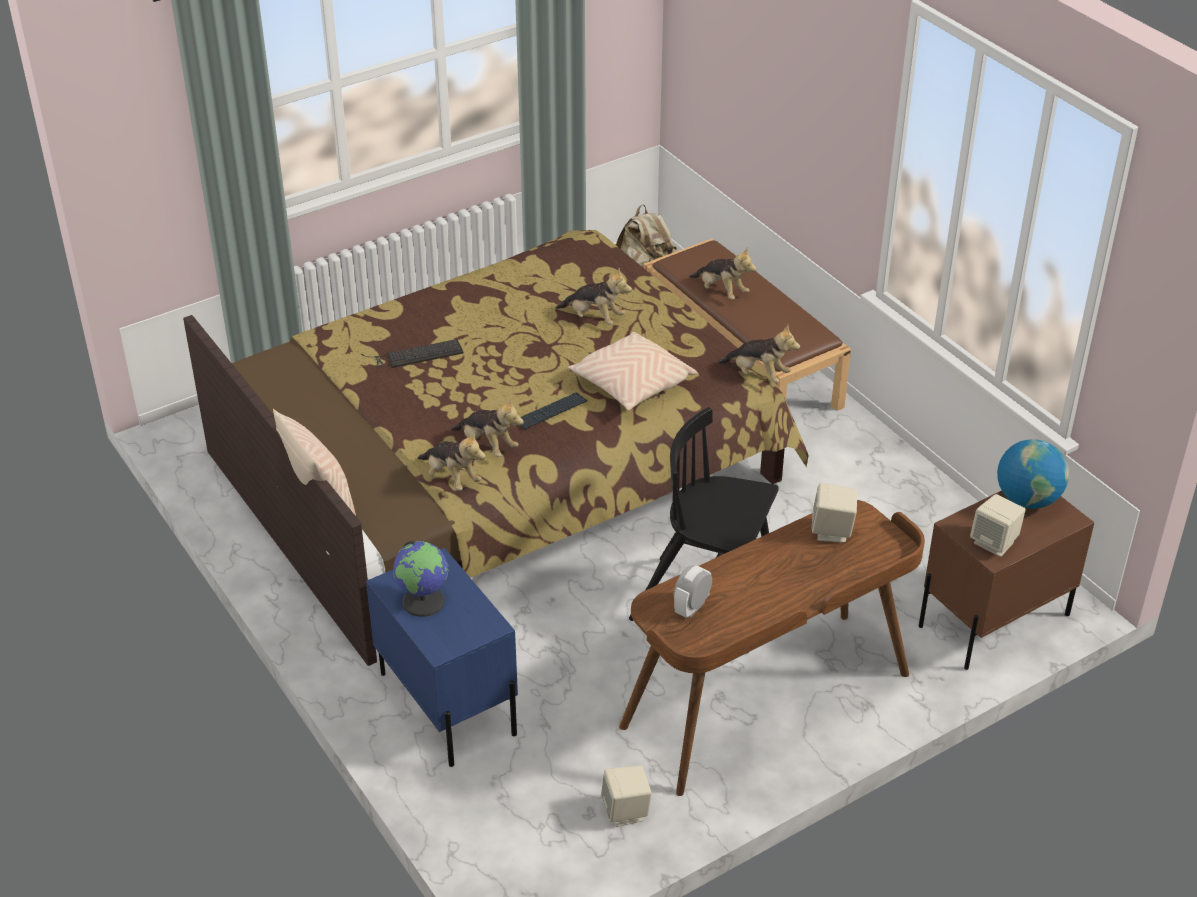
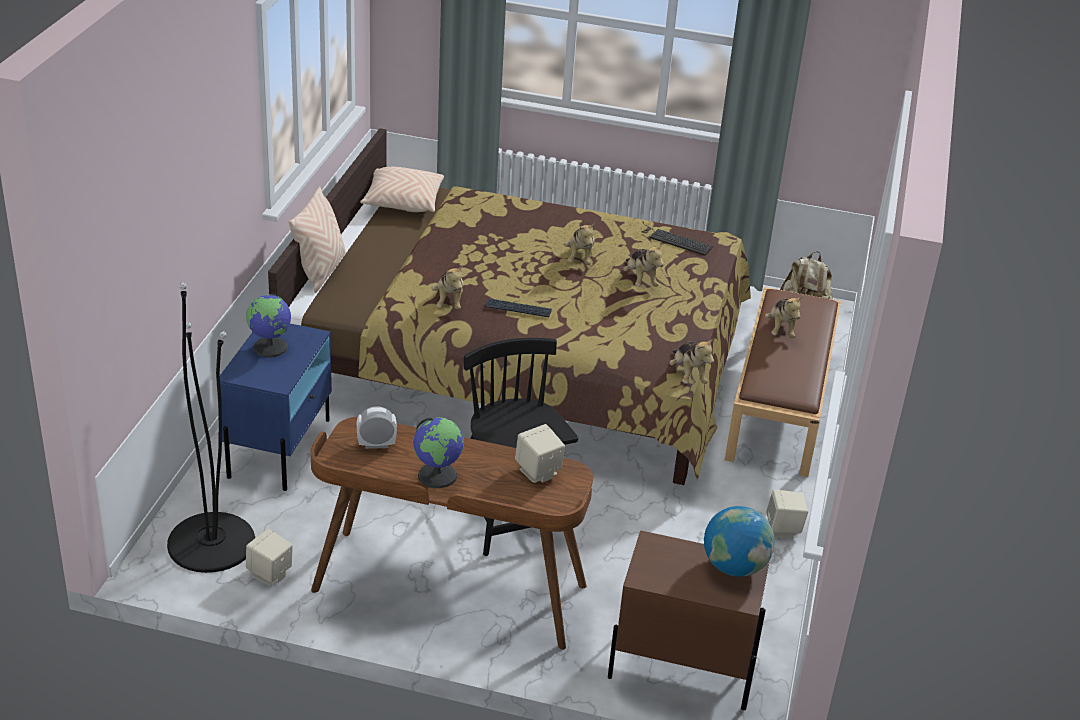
camera: 45 degrees right, 5 degrees down
(415, 355) = (497, 233): keyboard -> keyboard (674, 240)
(451, 478) = (400, 303): plush toy -> plush toy (580, 257)
(537, 830) = (211, 542): none -> black floor lamp
(631, 384) = (594, 327): beige pillow -> beige pillow (403, 202)
(776, 593) = (438, 475): none -> globe
(994, 542) = (659, 571): beige speaker -> beige speaker (784, 529)

